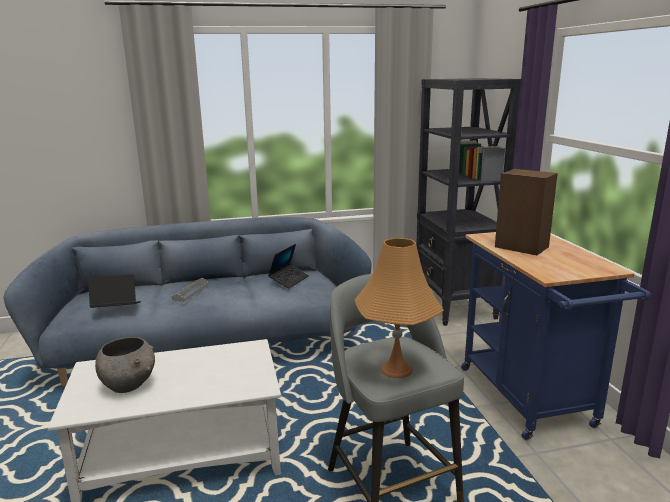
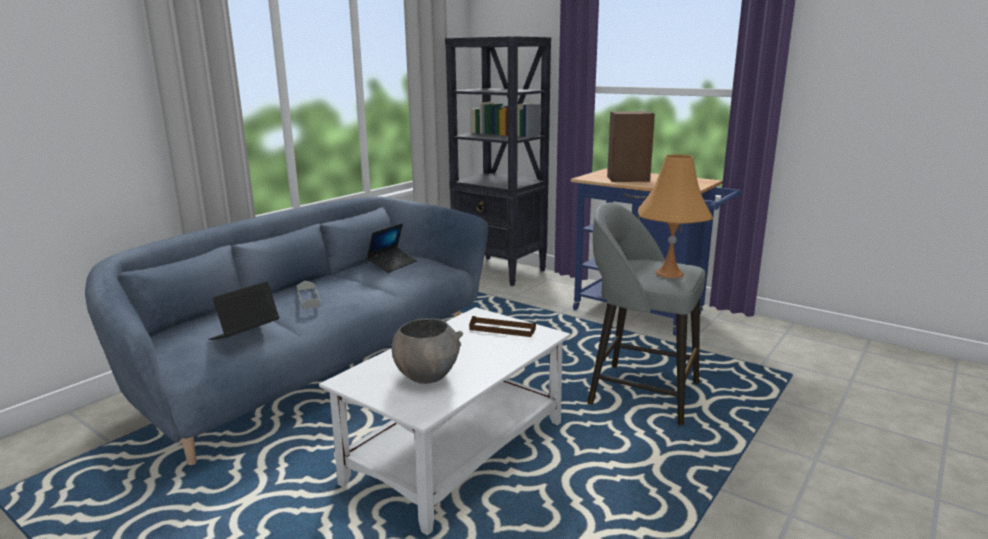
camera: 40 degrees left, 0 degrees up
(243, 367) = (502, 329): none -> brown tray
(289, 280) = (392, 264): laptop -> laptop turned 45 degrees clockwise

